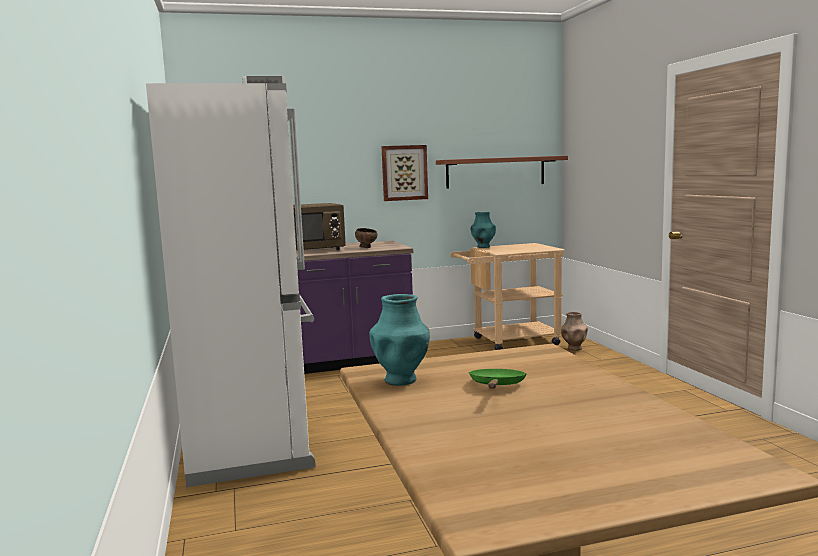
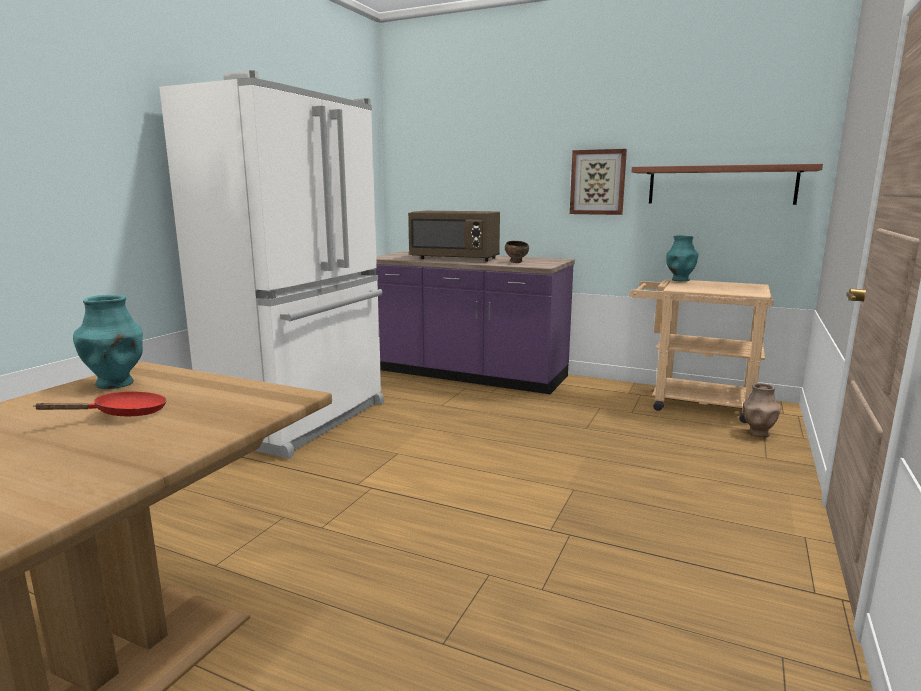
camera: 40 degrees right, 5 degrees up
(497, 386) = (123, 414): green frying pan -> red frying pan

